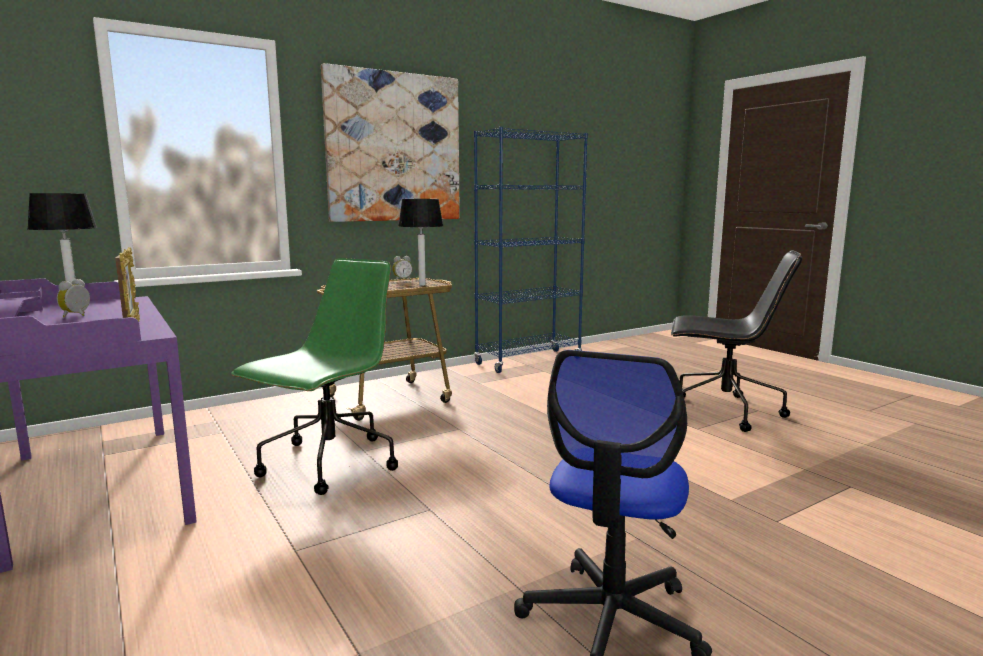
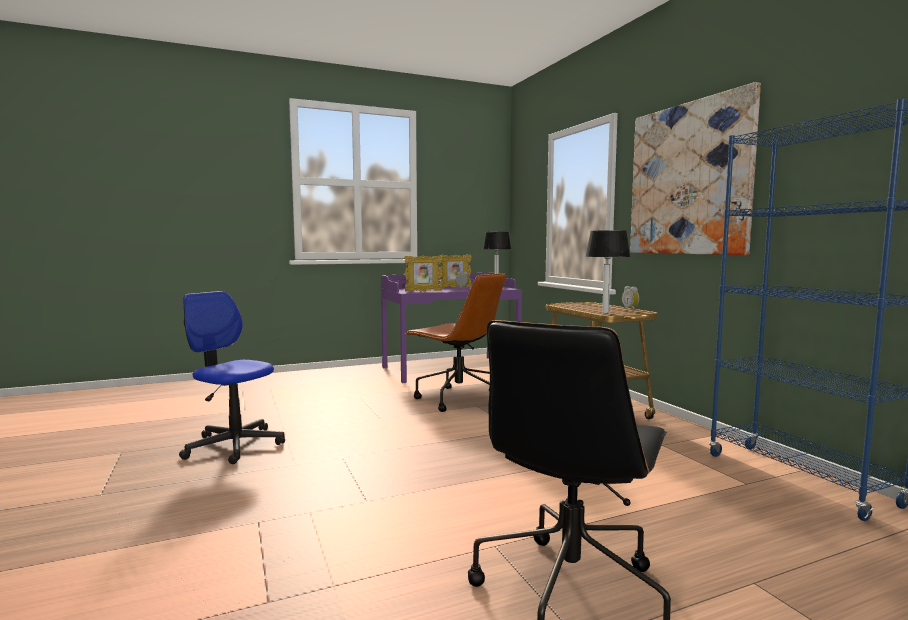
camera: 100 degrees right, 5 degrees down
(42, 319) = (455, 287): none -> picture frame
(329, 464) = (457, 399): green office chair -> brown office chair

